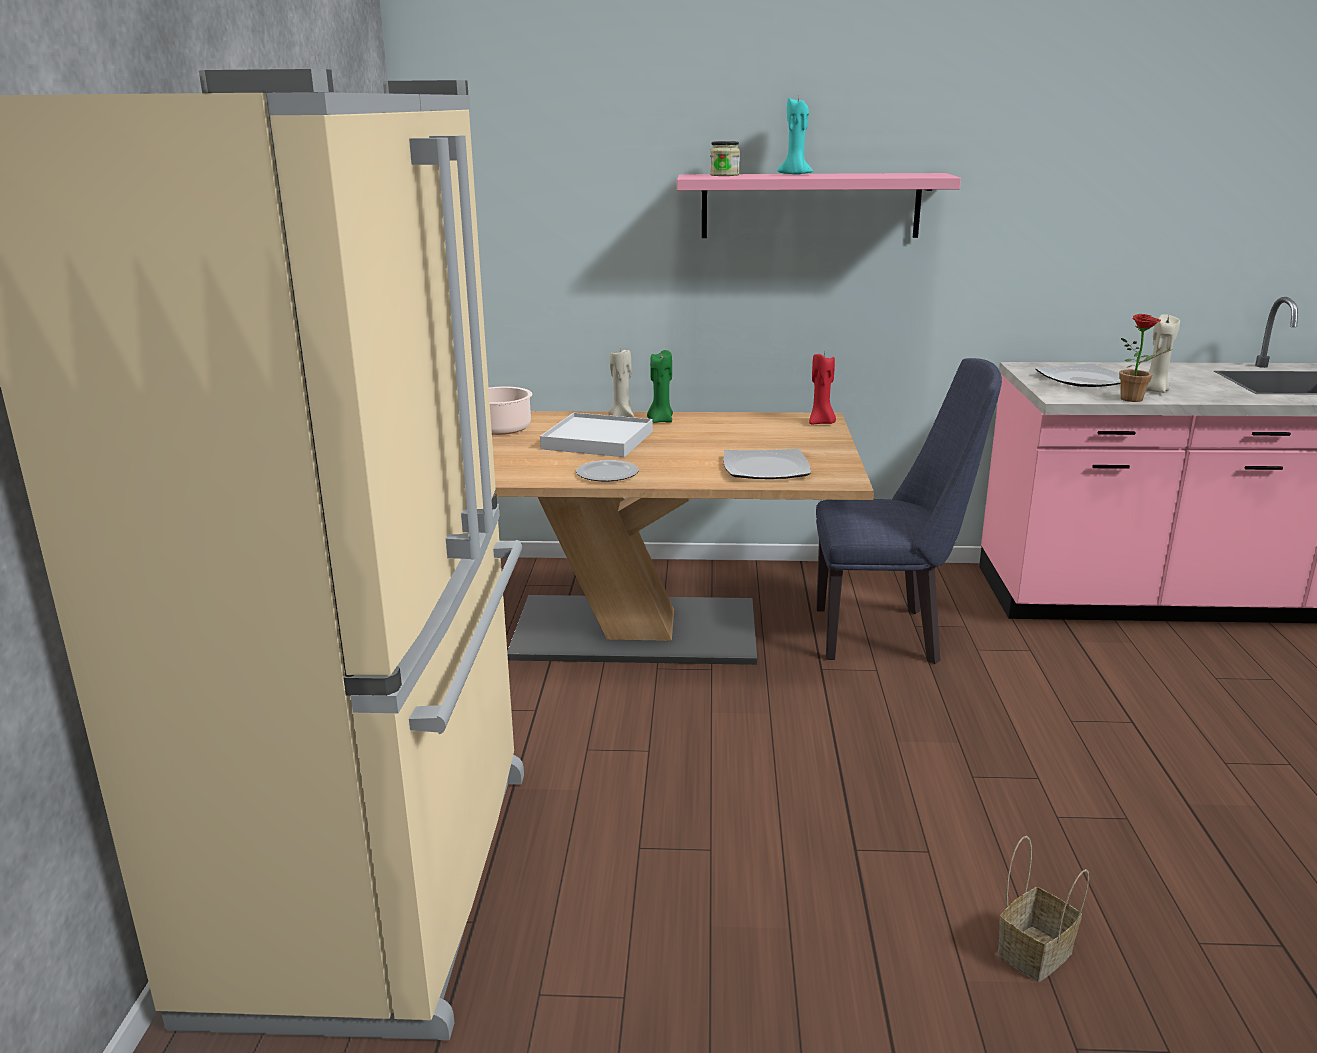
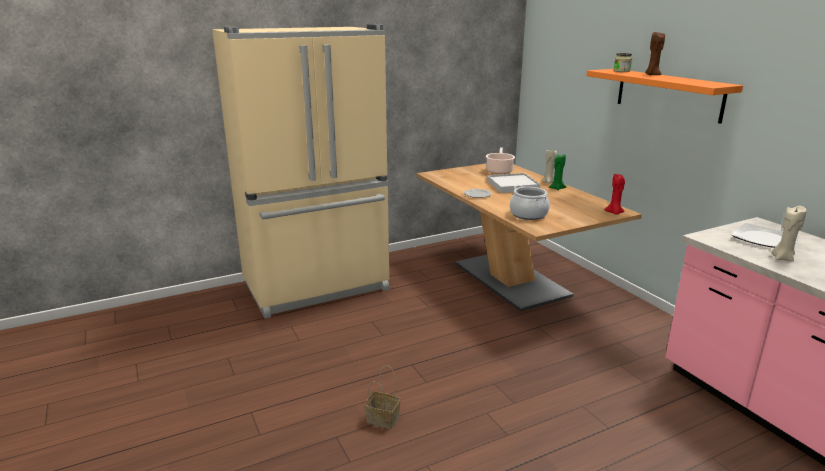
camera: 60 degrees right, 0 degrees up
(765, 468) = (528, 214): plate -> cooking pot
(795, 174) = (652, 75): turquoise candle -> brown candle
(810, 206) = (668, 94): pink shelf -> orange shelf
(888, 634) = (597, 336): blue chair -> none
(1136, 400) = (744, 255): potted plant -> none

